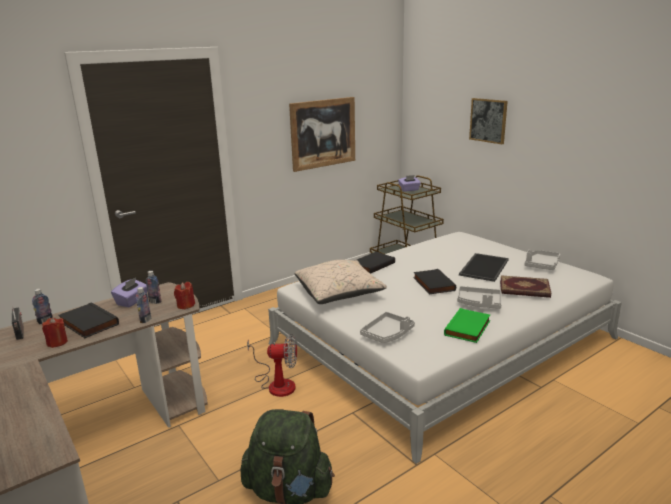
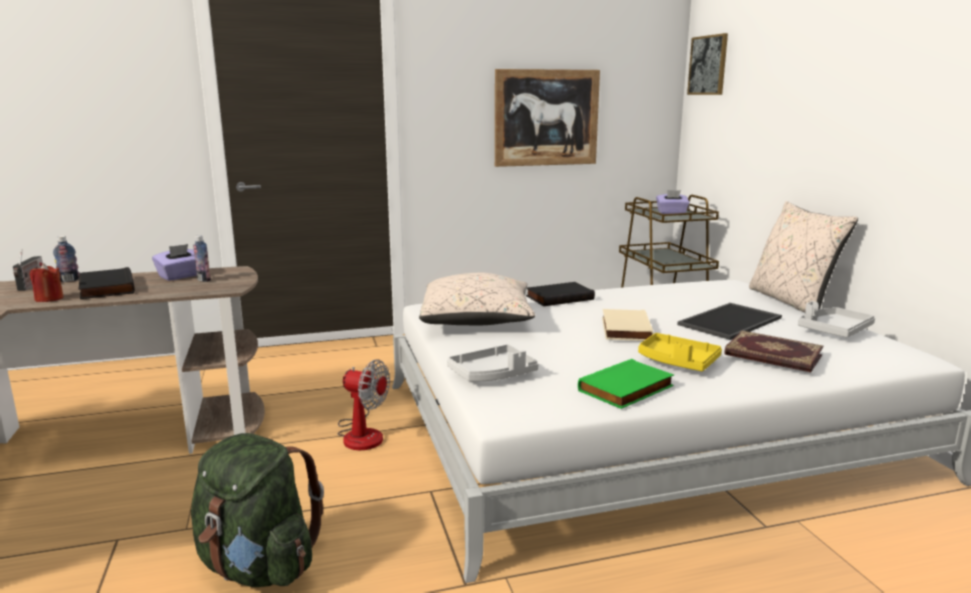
camera: 20 degrees right, 5 degrees down
(145, 320) = (167, 294): bottle -> none
(186, 305) = (231, 287): red candle -> none
(432, 284) = (624, 329): black book -> beige book
(479, 303) = (677, 362): grey tray -> yellow tray
(488, 120) = (791, 100): picture -> picture (708, 65)
(502, 245) = (791, 301): none -> beige pillow

